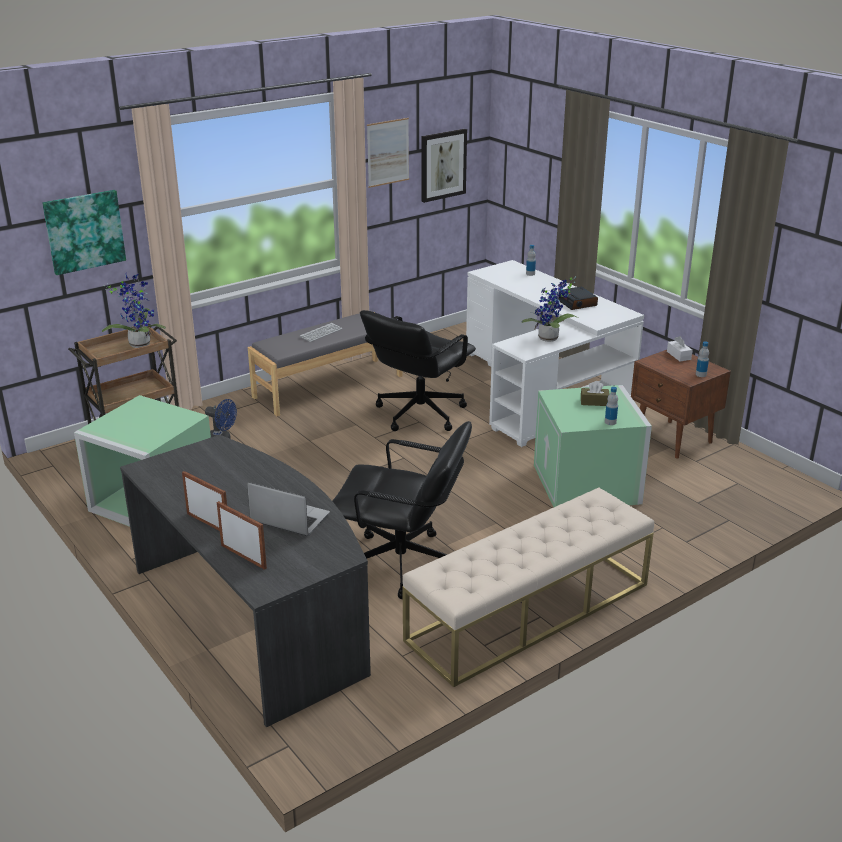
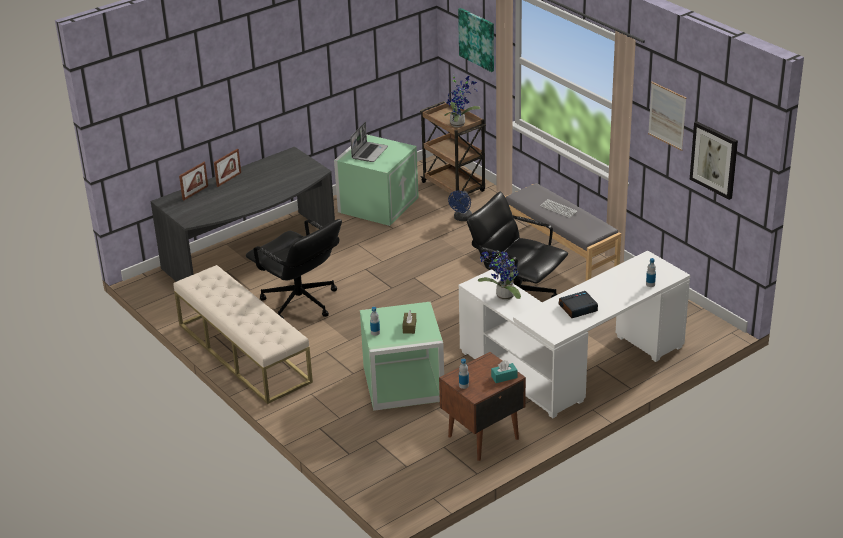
camera: 90 degrees right, 5 degrees up
(289, 519) = (230, 202): laptop -> laptop (369, 152)
(402, 565) = (300, 303): black office chair -> black office chair turned 60 degrees counterclockwise
(678, 355) = (504, 377): white tissue box -> turquoise tissue box

